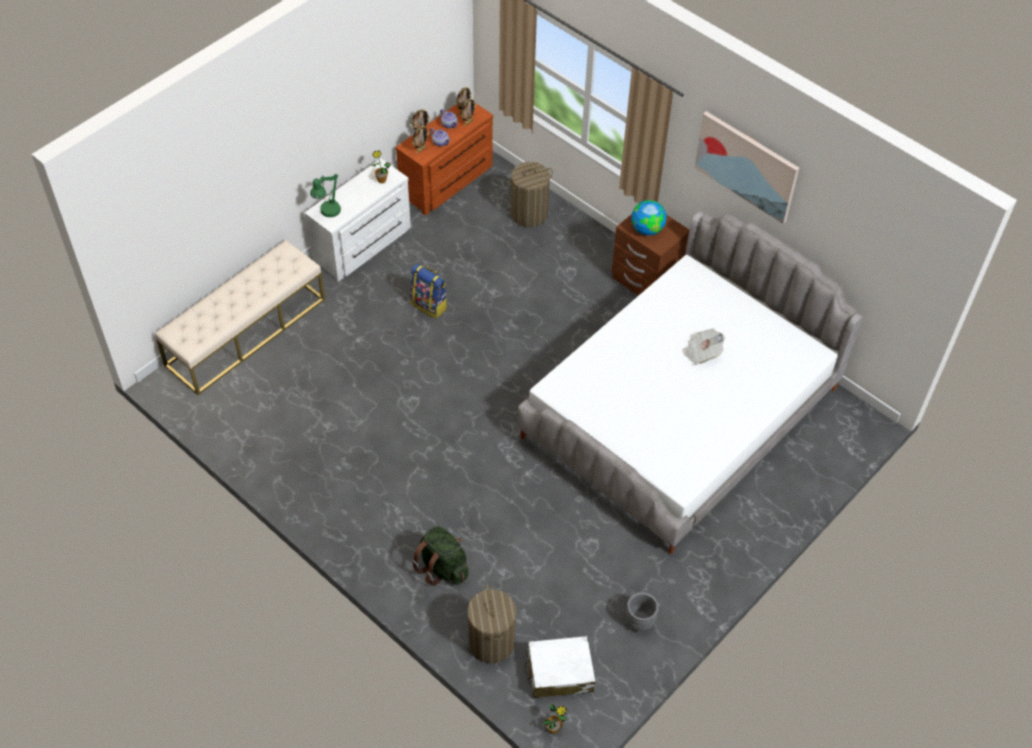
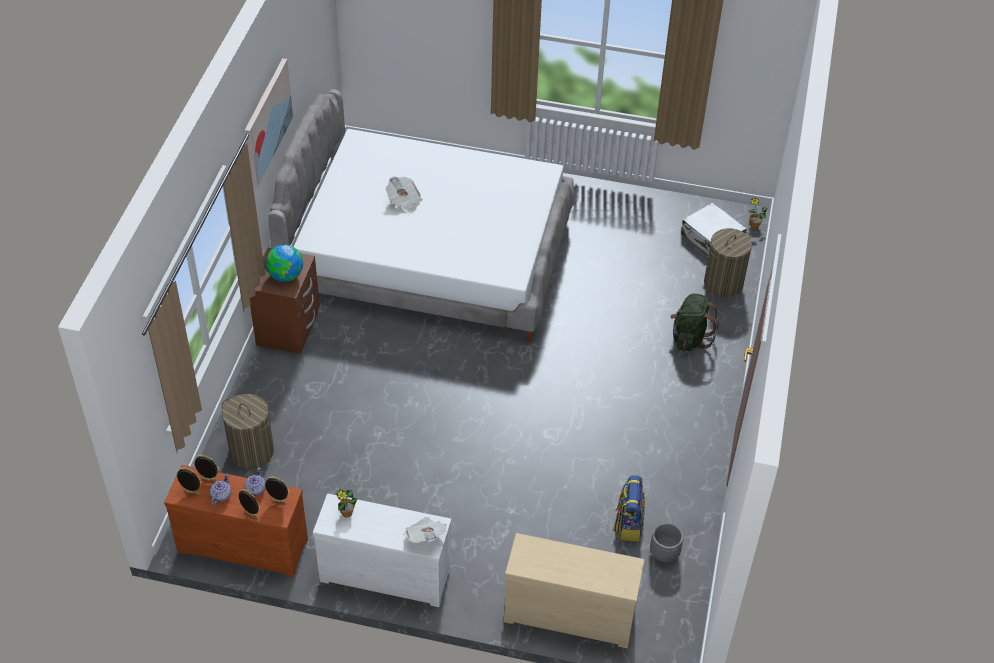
camera: 120 degrees left, 5 degrees down
(246, 331) = (570, 612): beige bench -> beige dresser
(328, 212) = (425, 536): green table lamp -> newspaper
(430, 305) = (428, 475): backpack -> backpack (628, 524)
(639, 621) = (635, 213): grey planter -> grey planter (664, 553)

